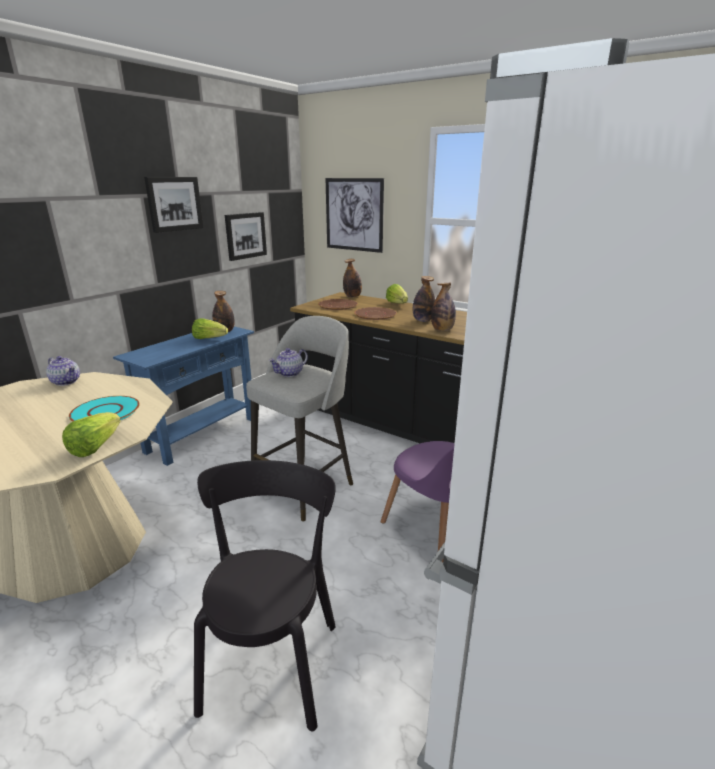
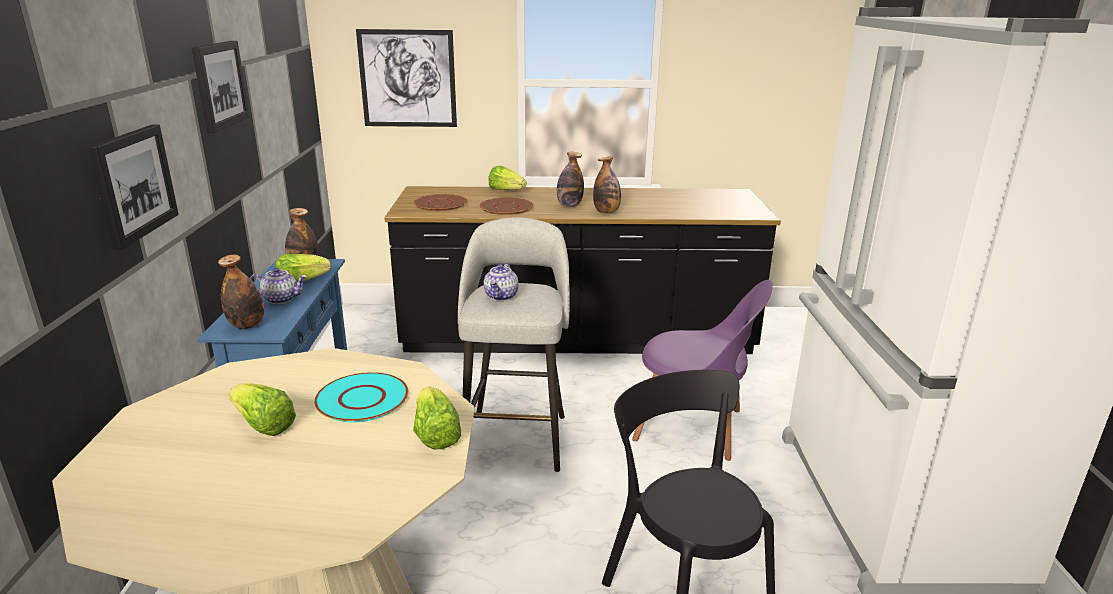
camera: 35 degrees left, 0 degrees up
(43, 410) = (263, 425): none -> lettuce
(66, 382) = (214, 386): teapot -> teapot (281, 299)
(245, 235) = (278, 121): picture -> picture (133, 184)
(352, 296) = (436, 189): bottle -> bottle (247, 325)

